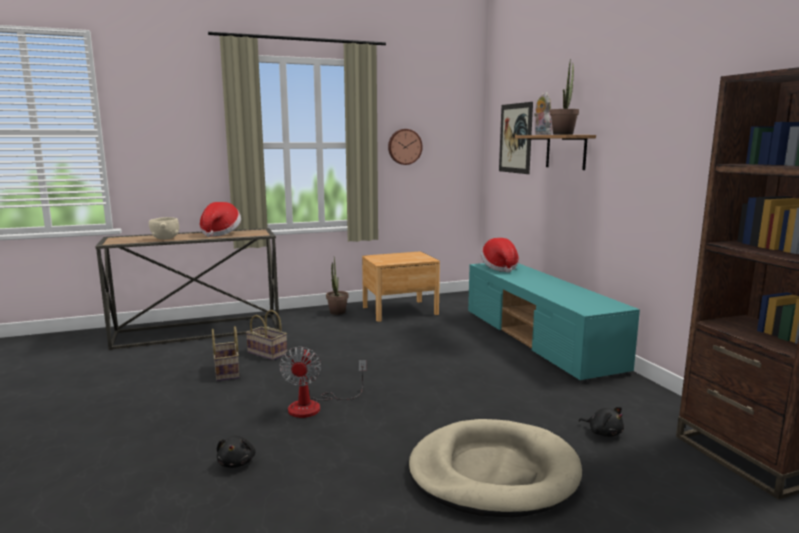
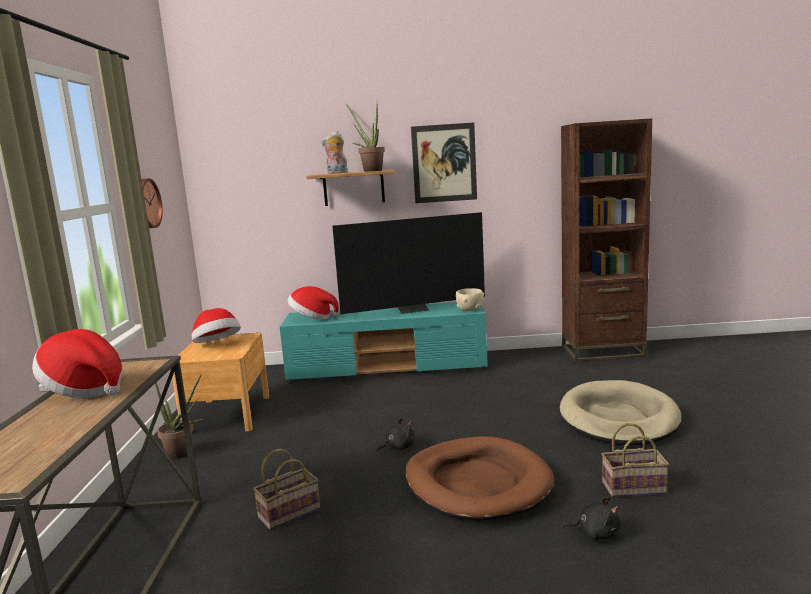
camera: 70 degrees left, 0 degrees up
(165, 239) = (67, 429): beige bowl -> beige bowl (469, 310)
(227, 372) = (336, 547): basket -> basket (634, 487)
(315, 406) = (477, 483): fan -> brown dog bed
(402, 257) = (217, 345): none -> hat
(515, 138) = (260, 181): picture -> picture (444, 163)
(564, 290) = (413, 309): none -> television
(603, 432) = (566, 377): black plush toy -> black plush toy (398, 447)

